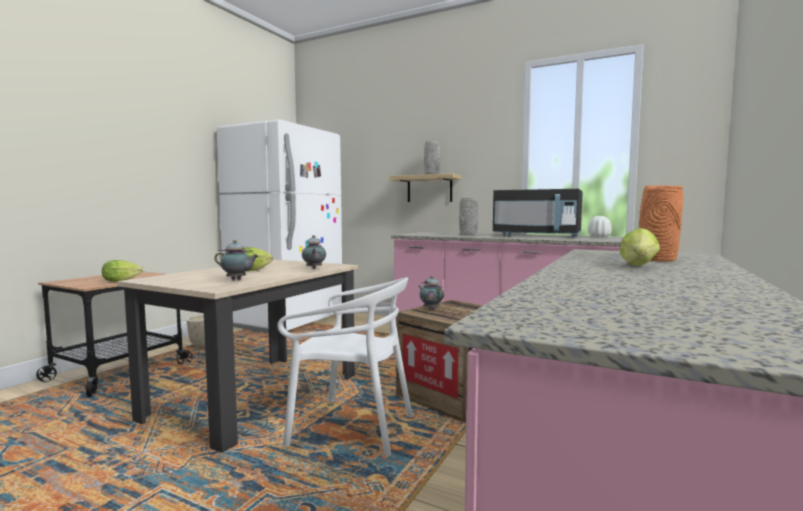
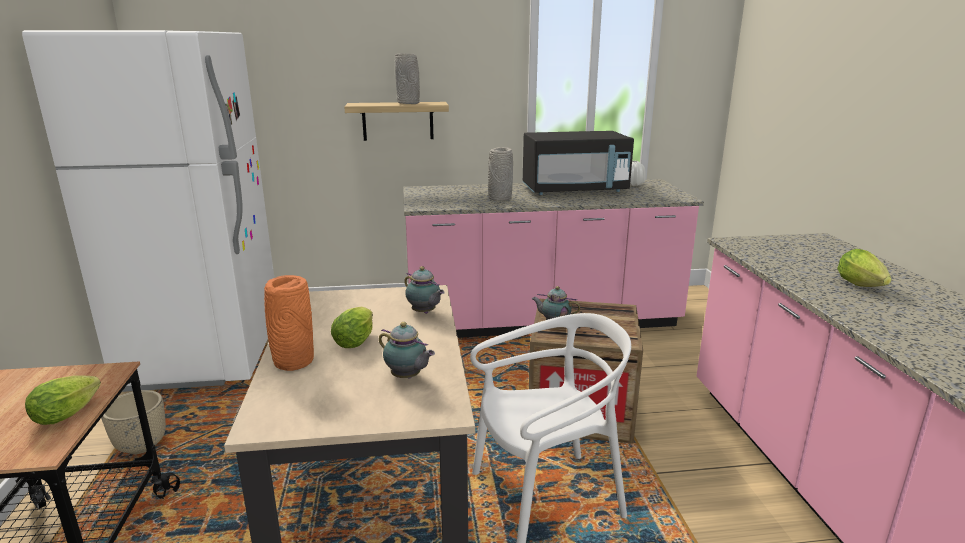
camera: 35 degrees left, 15 degrees up
(237, 279) = (407, 377): teapot -> teapot turned 60 degrees clockwise
(656, 259) = (830, 261): orange vase -> orange vase (292, 362)

